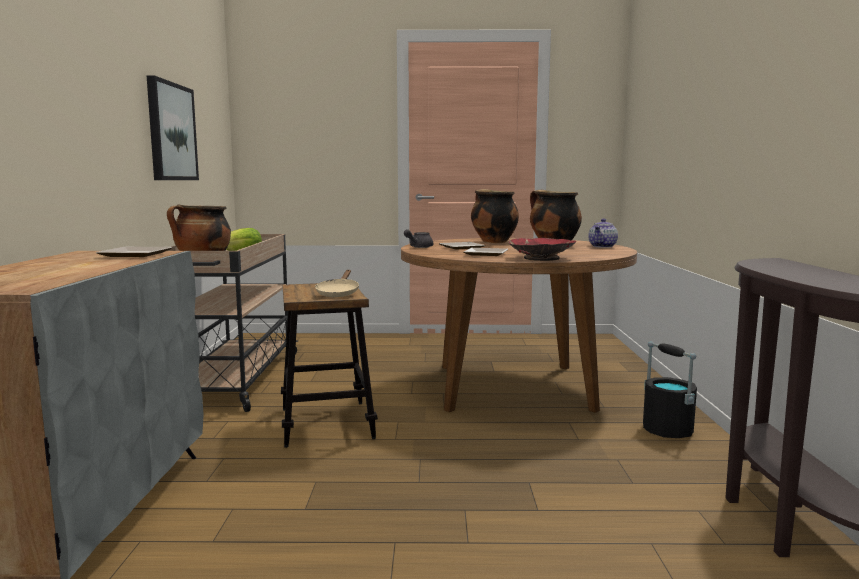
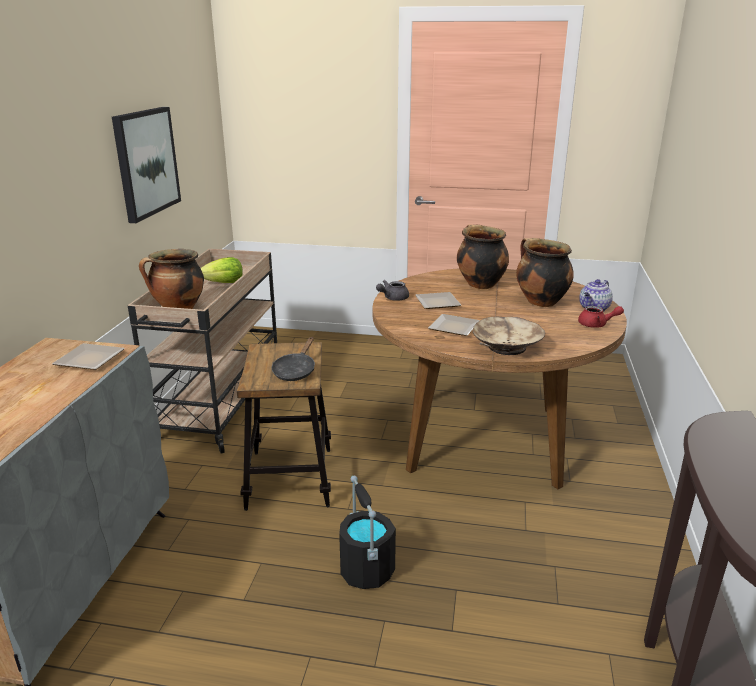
camera: 10 degrees right, 15 degrees up
(338, 293) = (295, 371): beige frying pan -> black frying pan
(541, 258) = (507, 346): red bowl -> beige bowl
(611, 250) = (596, 325): none -> red teapot
(667, 430) = (623, 526): black bucket -> black bucket (366, 570)

